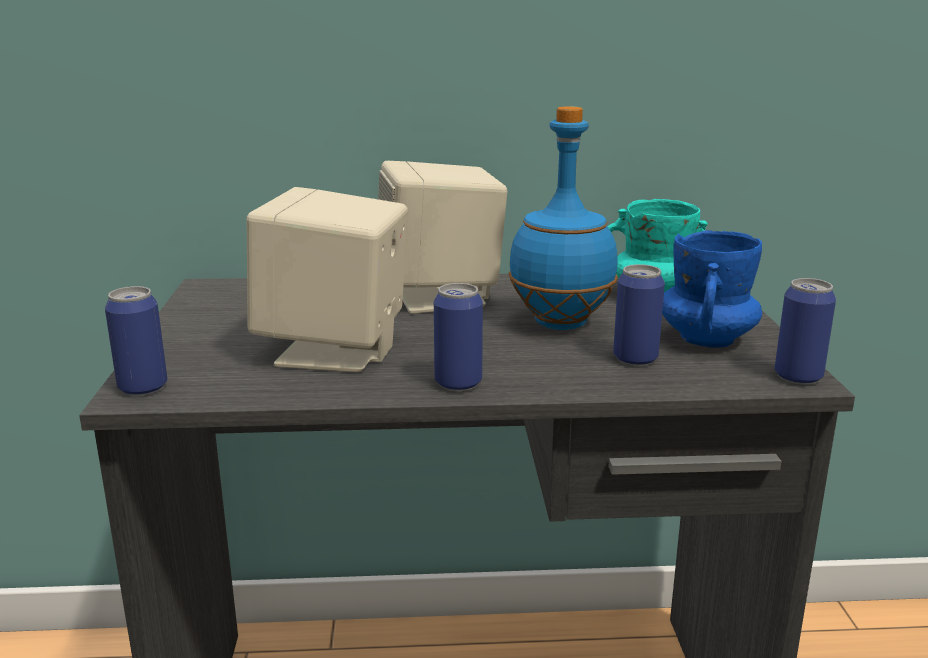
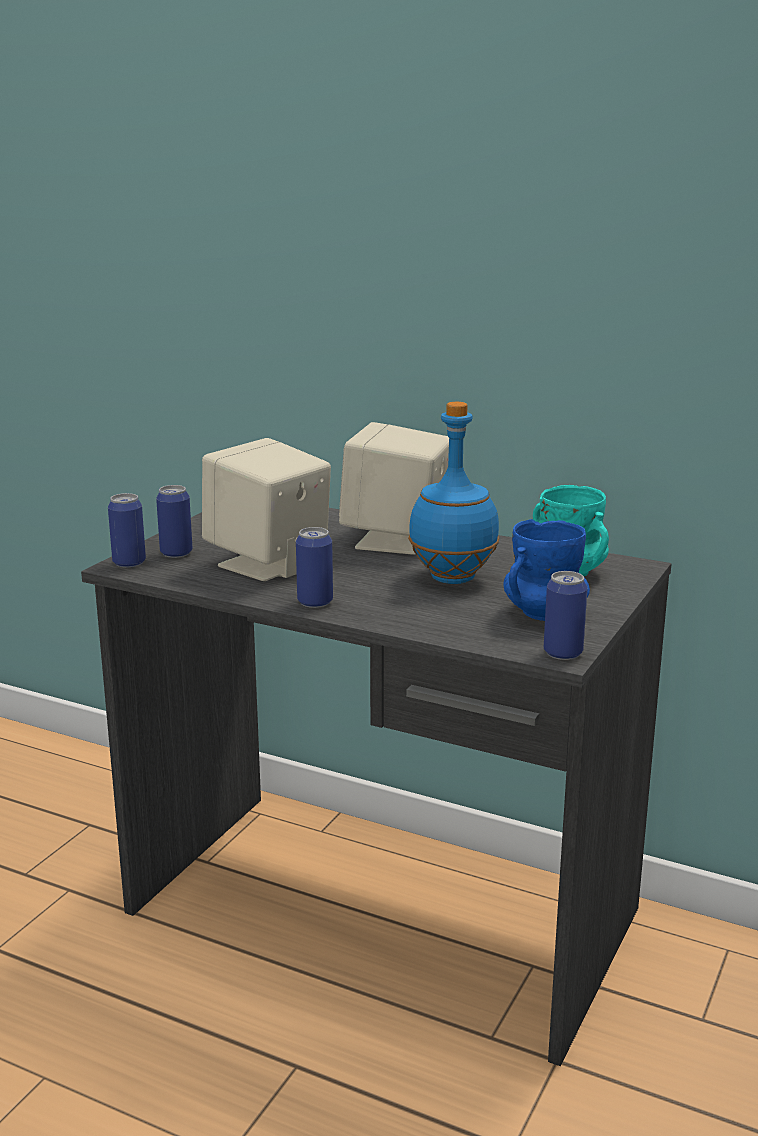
camera: 30 degrees right, 0 degrees up
(635, 359) = (463, 614): can -> can (176, 553)

